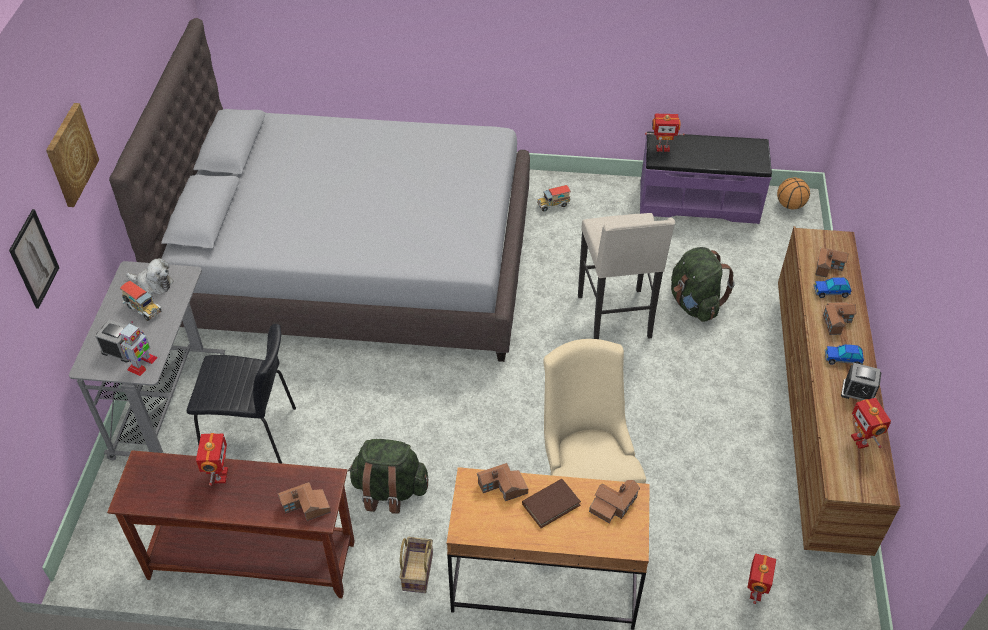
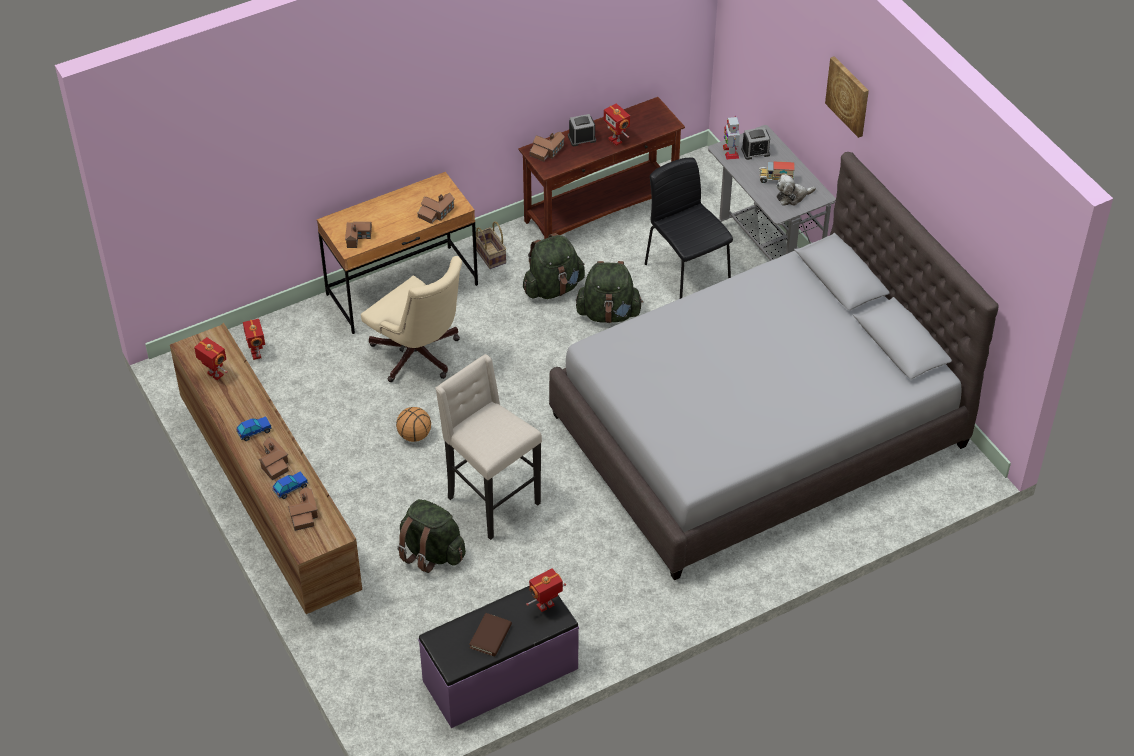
camera: 145 degrees right, 0 degrees up
(34, 259) = (793, 59): picture -> none
(253, 433) = (685, 272): black chair -> black chair turned 90 degrees clockwise
(365, 431) = (608, 313): none -> green backpack
(551, 504) = (398, 218): brown book -> brown book (490, 636)
(553, 205) = (640, 588): toy truck -> none
(790, 205) = (403, 724): basketball -> basketball (414, 435)
(858, 392) = (231, 410): alarm clock -> alarm clock (581, 138)

